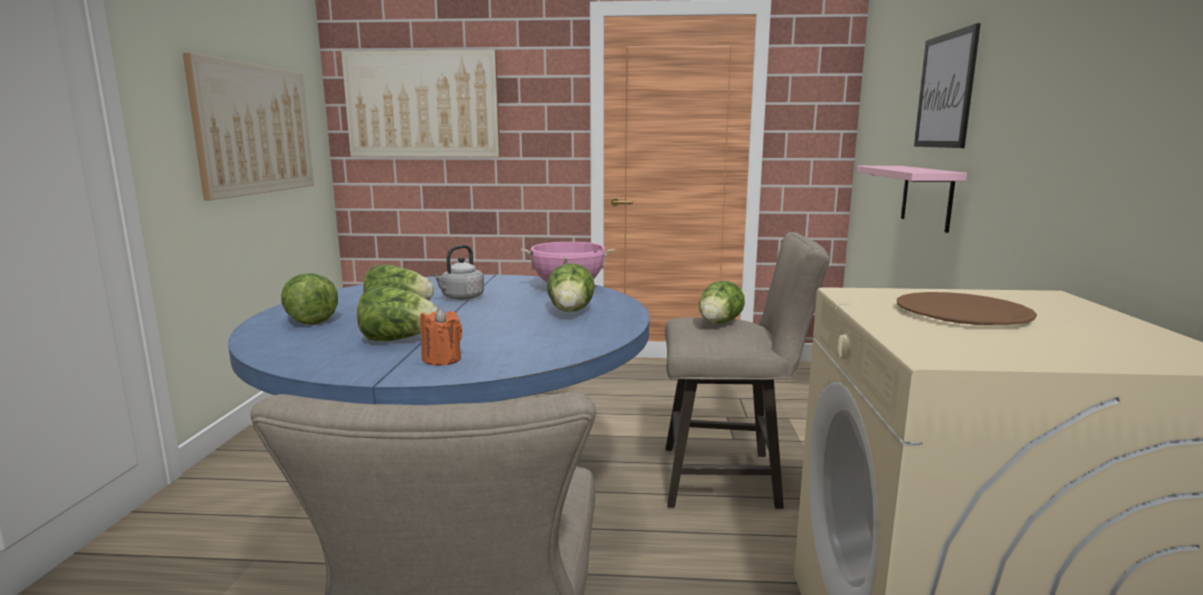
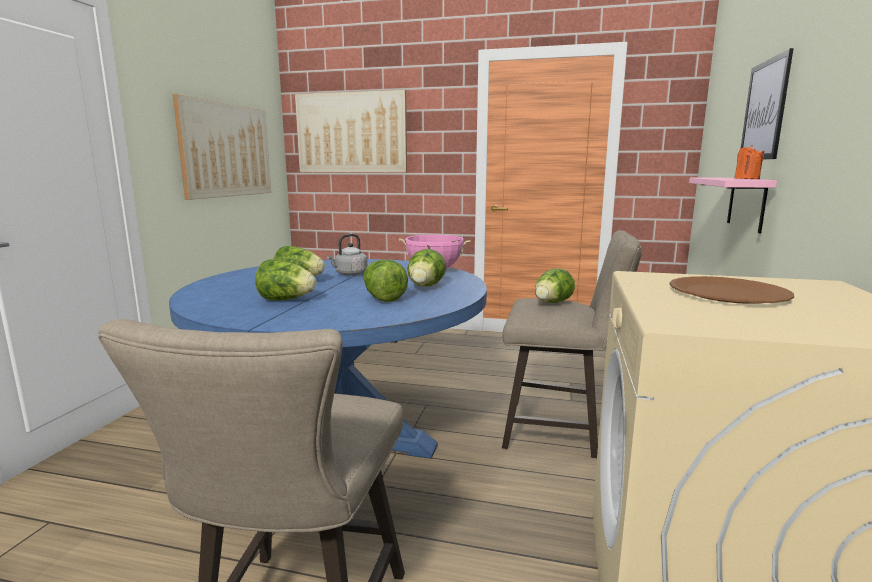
camera: 10 degrees right, 0 degrees up
(308, 320) = (233, 284): lettuce -> lettuce (383, 298)
(442, 359) = (308, 315): orange candle -> orange candle (746, 179)

